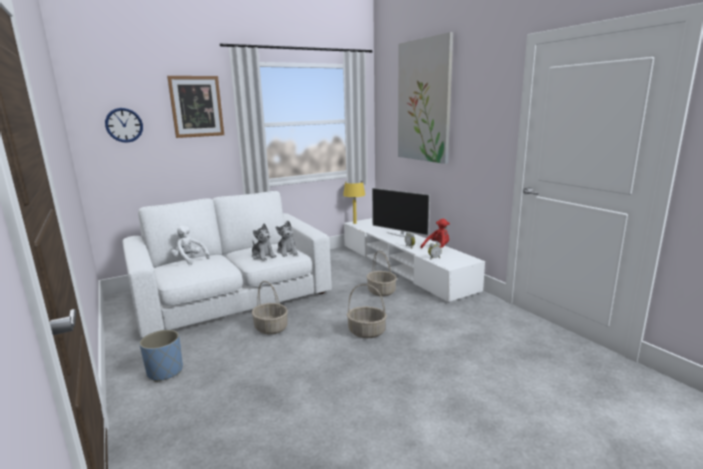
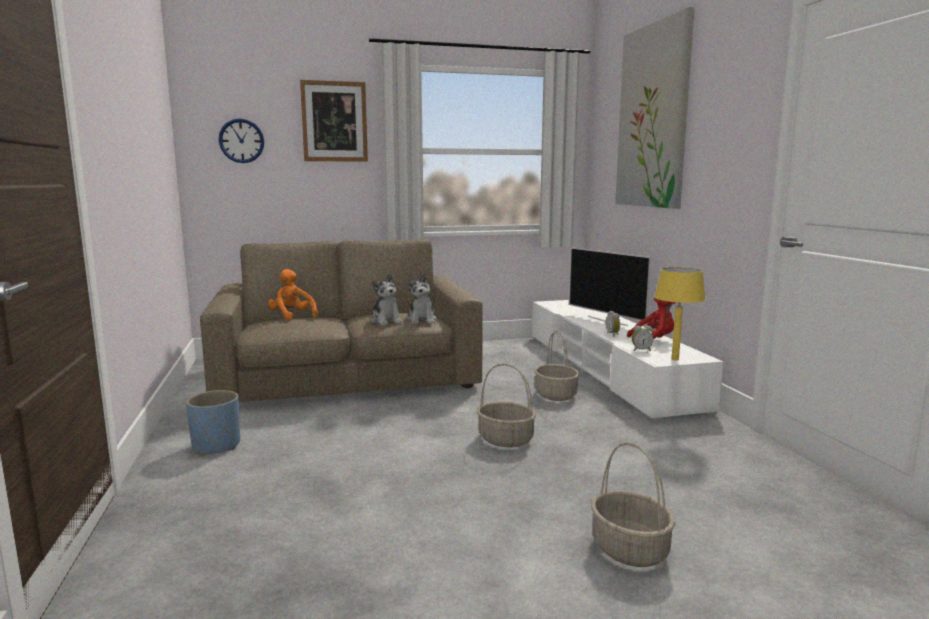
camera: 15 degrees right, 5 degrees down
(189, 259) = (292, 316): white plush toy -> orange plush toy
(232, 295) = (347, 376): white sofa -> brown sofa
(270, 328) = (374, 417): basket -> basket (628, 549)
(355, 223) = (549, 303): yellow table lamp -> yellow table lamp (675, 359)

